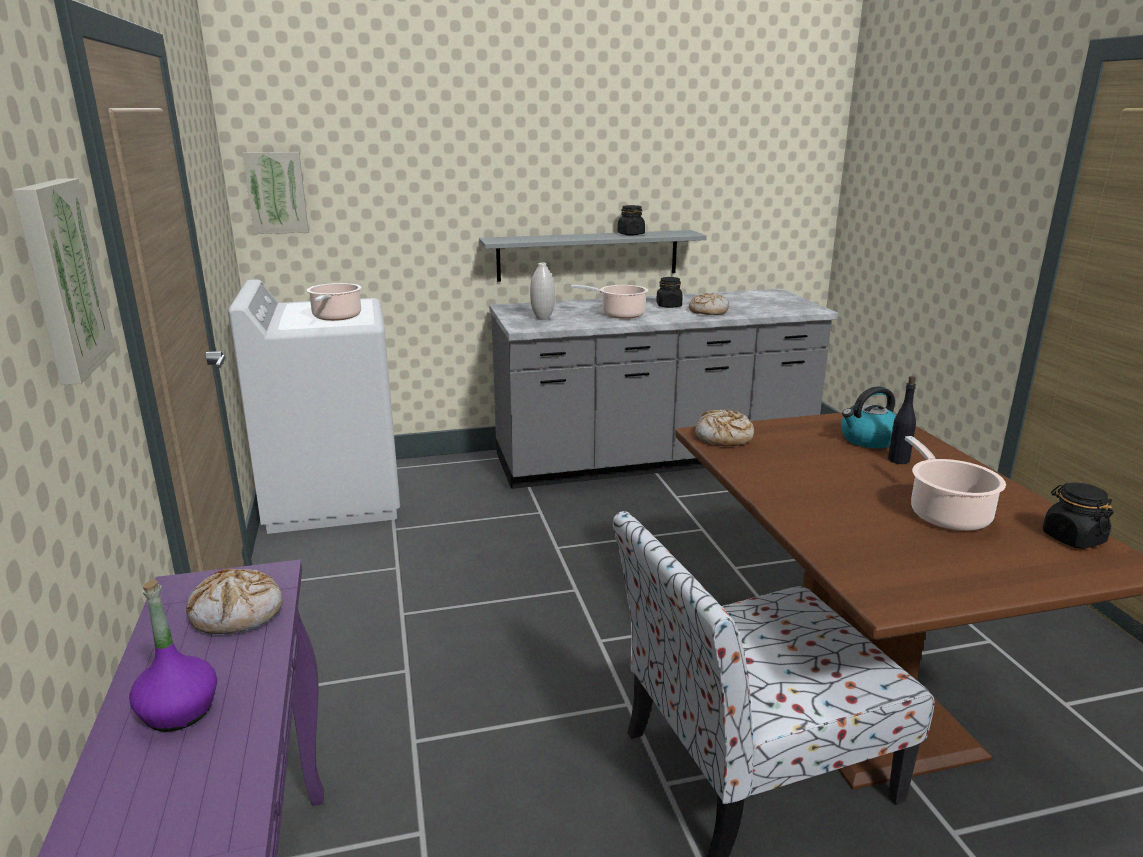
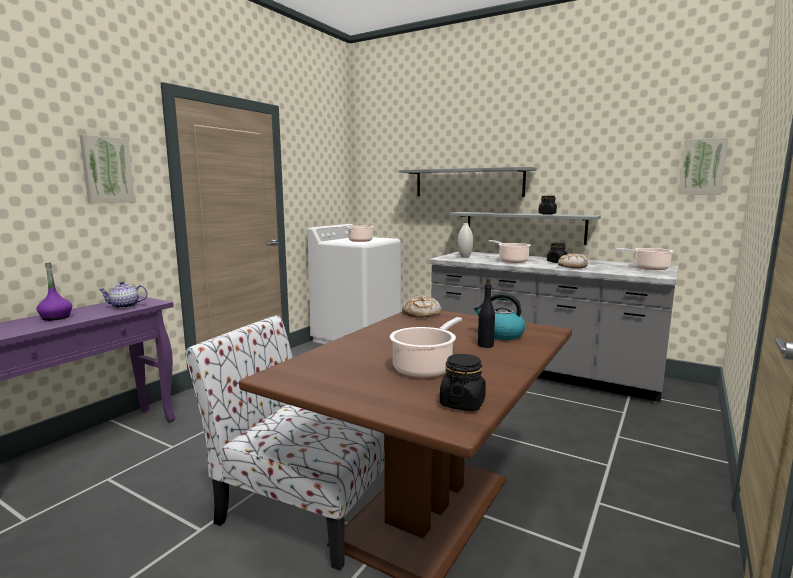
camera: 45 degrees right, 10 degrees down
(237, 613) = (124, 306): bread -> teapot
(276, 192) = (369, 184): picture -> picture (702, 167)
(492, 186) = (468, 182): none -> grey shelf
(773, 298) = (649, 268): none -> cooking pot

